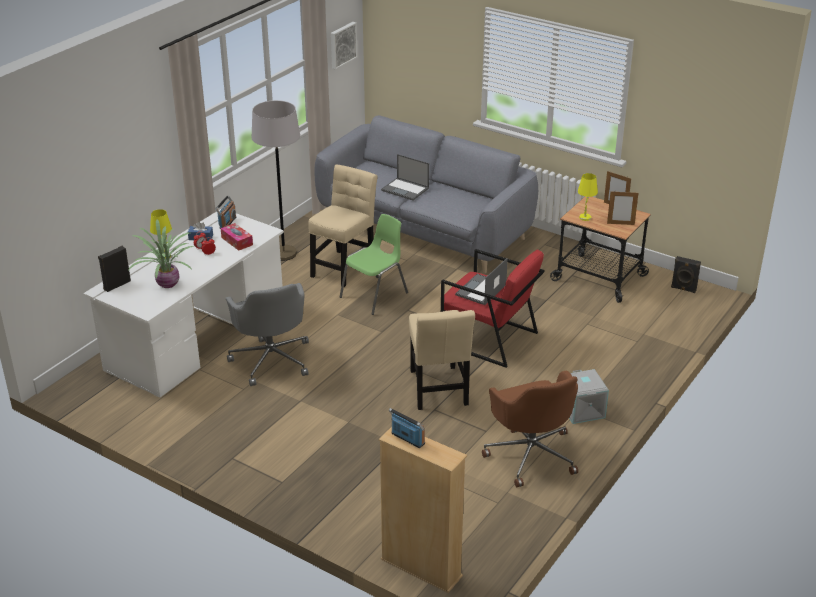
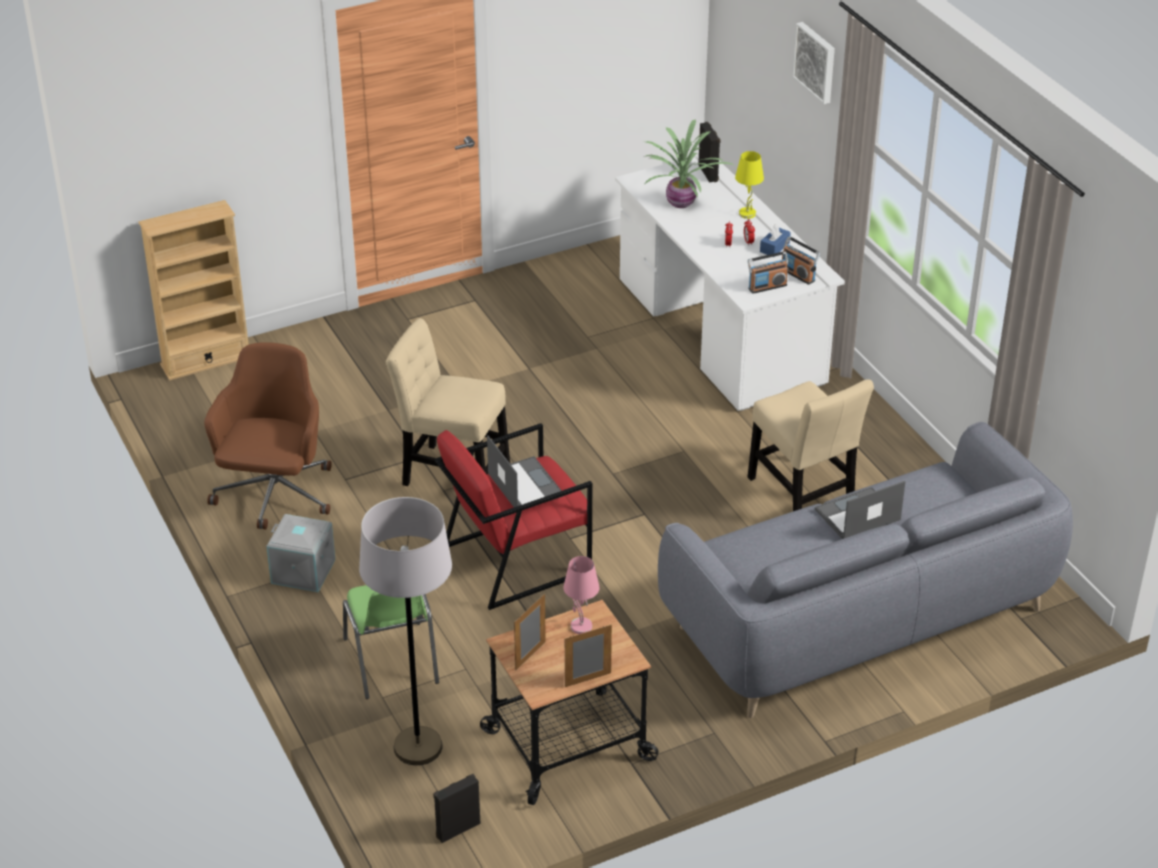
camera: 120 degrees right, 5 degrees up
(237, 241) = (742, 270): tissue box -> none
(271, 359) = (628, 371): grey office chair -> none
(284, 254) = (881, 453): grey floor lamp -> grey floor lamp (418, 747)
(342, 45) = (1111, 355): picture -> picture (816, 62)
(375, 295) = (704, 498): green chair -> green chair (391, 662)
(407, 439) = (205, 212): radio -> radio (767, 286)
(531, 454) = (275, 495): brown office chair -> brown office chair turned 90 degrees clockwise
(585, 218) = (580, 626): yellow table lamp -> pink table lamp

